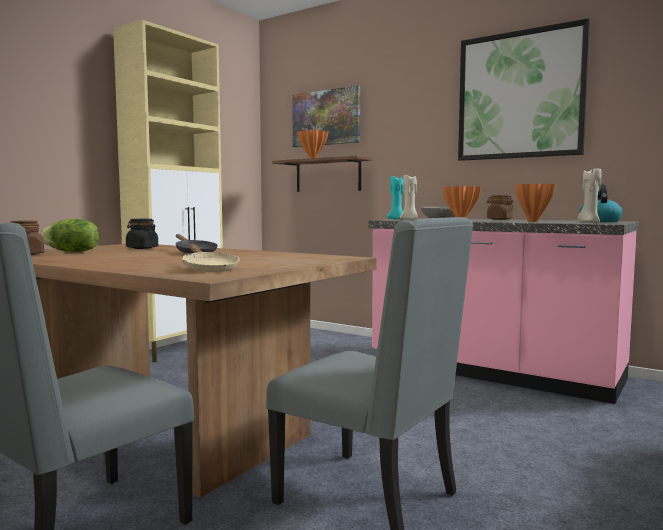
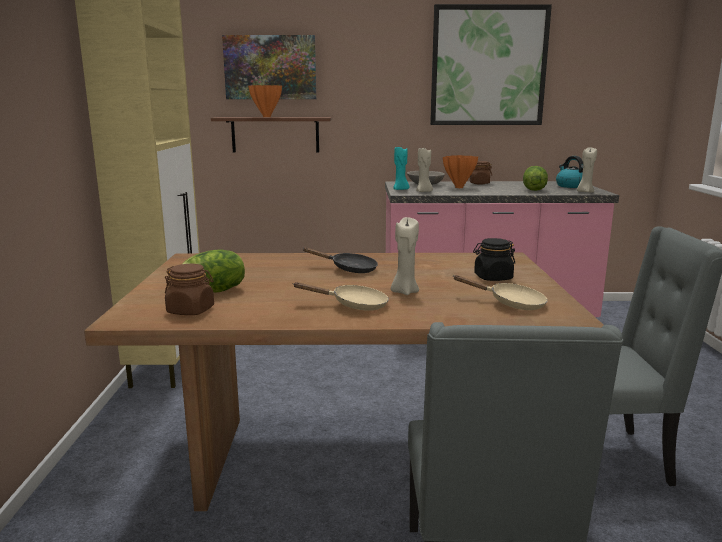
camera: 35 degrees left, 10 degrees up
(109, 260) = (353, 305): none -> beige frying pan
(142, 248) = (248, 267): black jar -> black jar (493, 278)
(170, 260) = (404, 292): none -> beige candle
(533, 221) = (533, 190): orange vase -> lettuce

